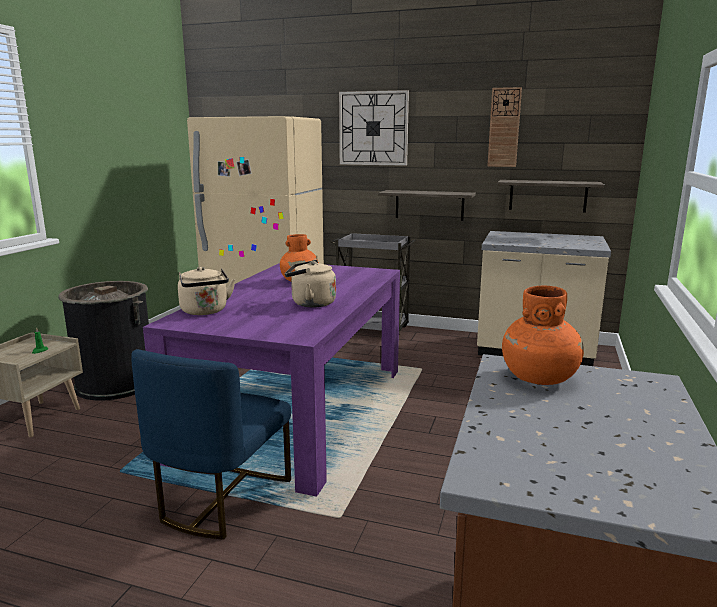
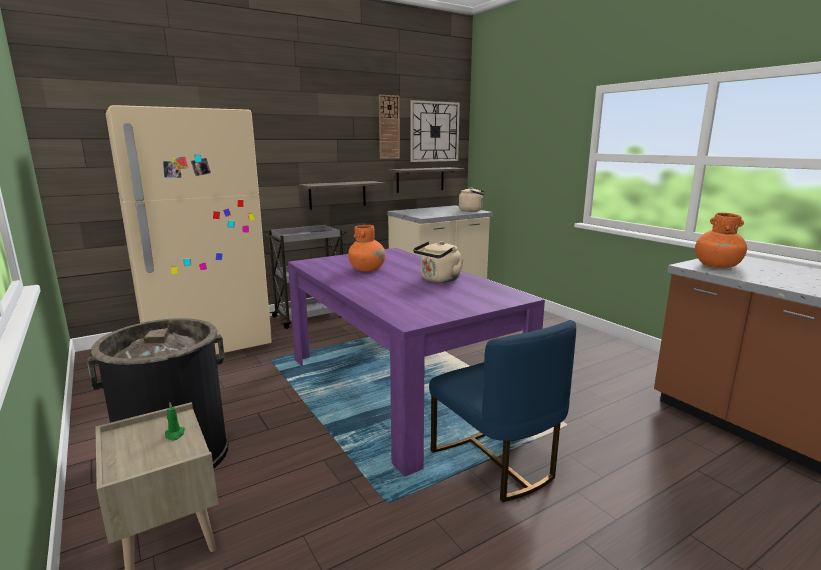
camera: 50 degrees left, 0 degrees up
(205, 311) = (399, 307): beige kettle -> beige kettle (472, 211)
(373, 128) = (281, 125): wall clock -> wall clock (434, 131)

